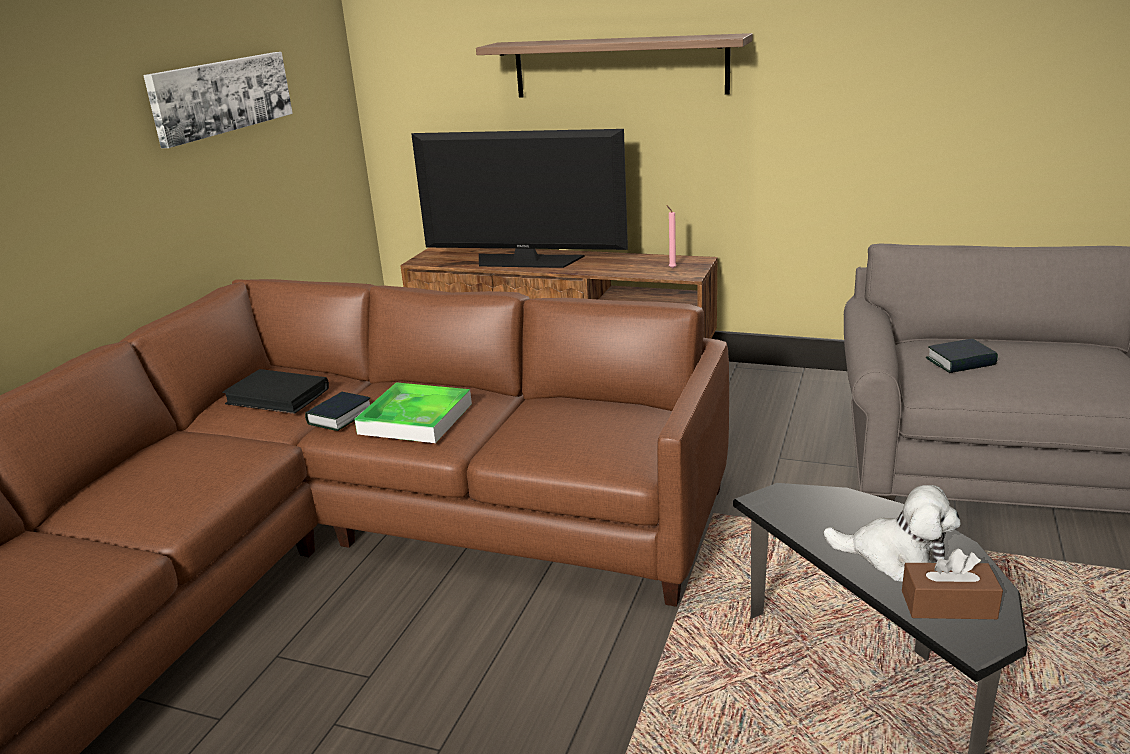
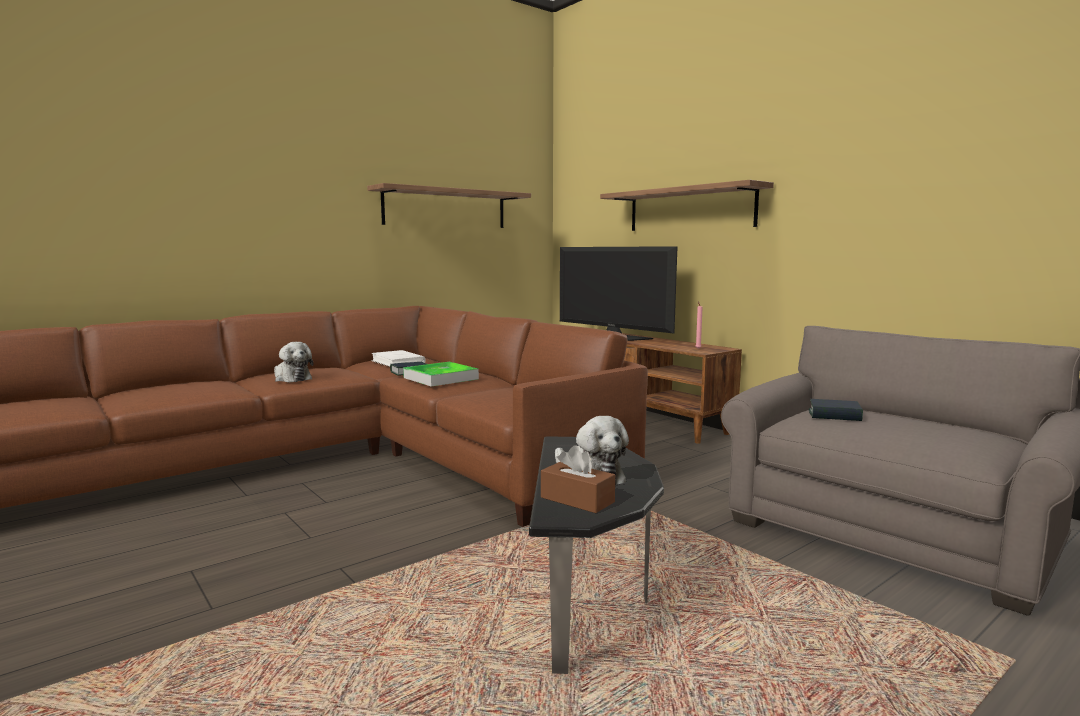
camera: 30 degrees right, 15 degrees down
(163, 492) = (291, 378): none -> plush toy
(221, 96) = (445, 208): picture -> shelf
(278, 396) = (398, 362): black book -> white book

